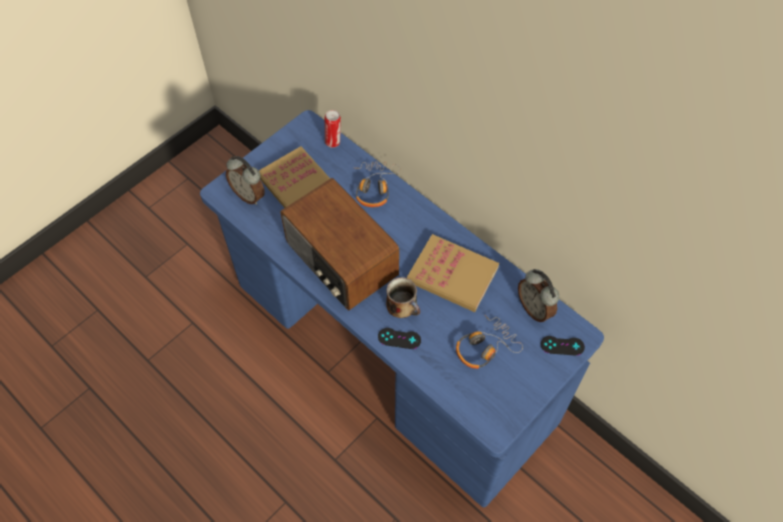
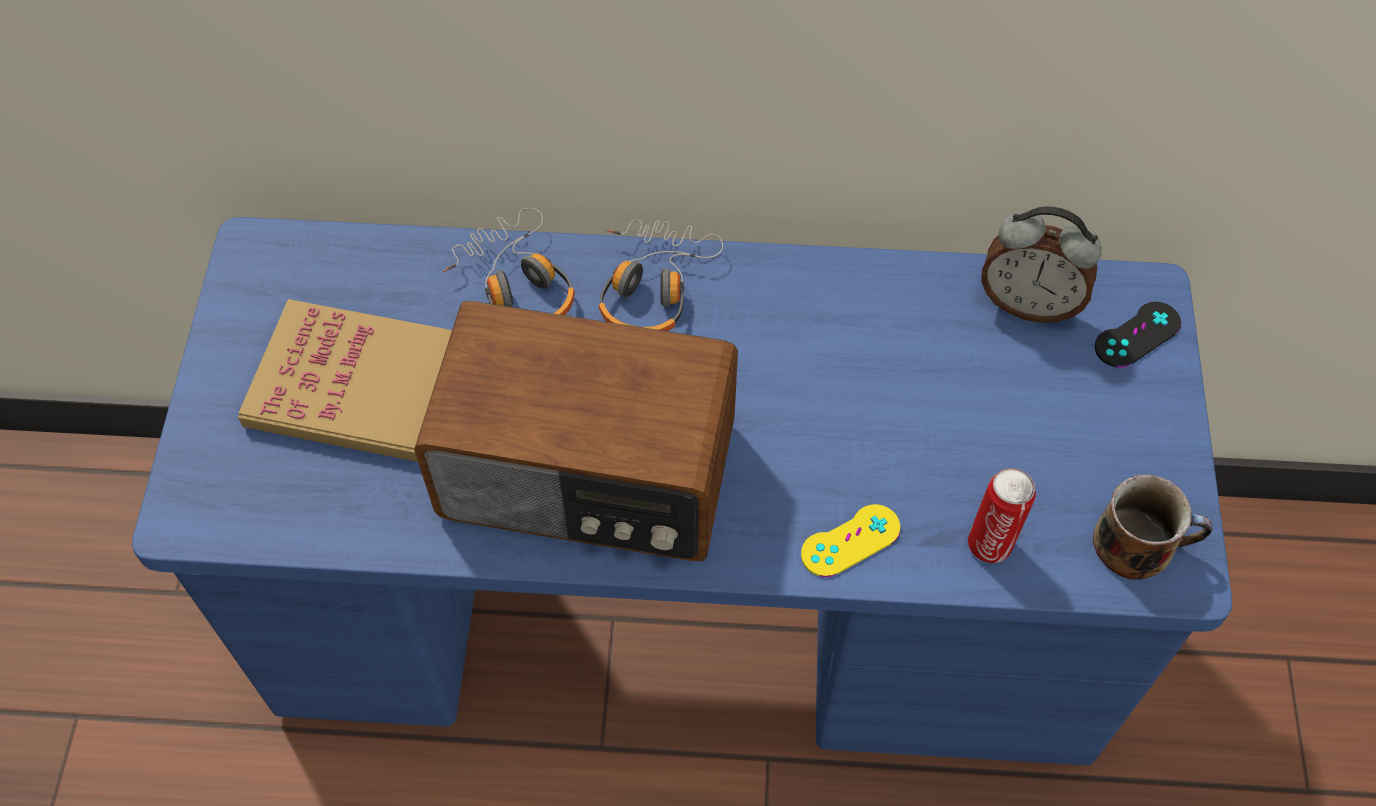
camera: 40 degrees left, 0 degrees up
(249, 195) = (259, 478): alarm clock -> none
(333, 142) = (345, 249): can -> can (990, 542)
(399, 338) = (850, 541): black game controller -> yellow game controller
(403, 306) = (796, 472): mug -> mug (1138, 543)
(452, 275) = (828, 346): book -> none
(485, 347) = (1015, 436): headphones -> headphones (652, 286)

